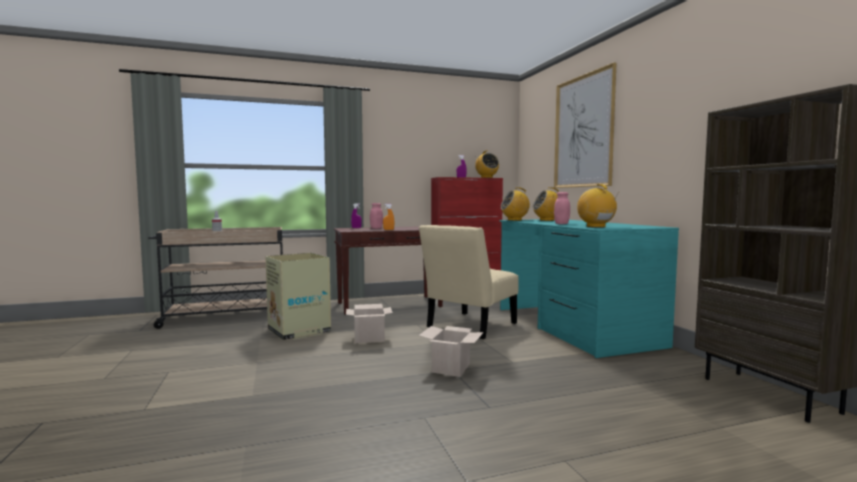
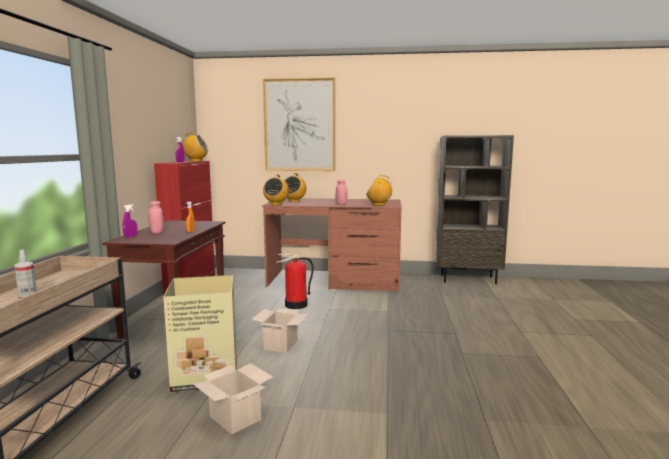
camera: 65 degrees left, 5 degrees up
(451, 368) = (385, 329): cardboard box -> cardboard box (236, 418)
(469, 326) = (296, 305): beige chair -> fire extinguisher
(573, 326) = (335, 280): turquoise desk -> brown desk

